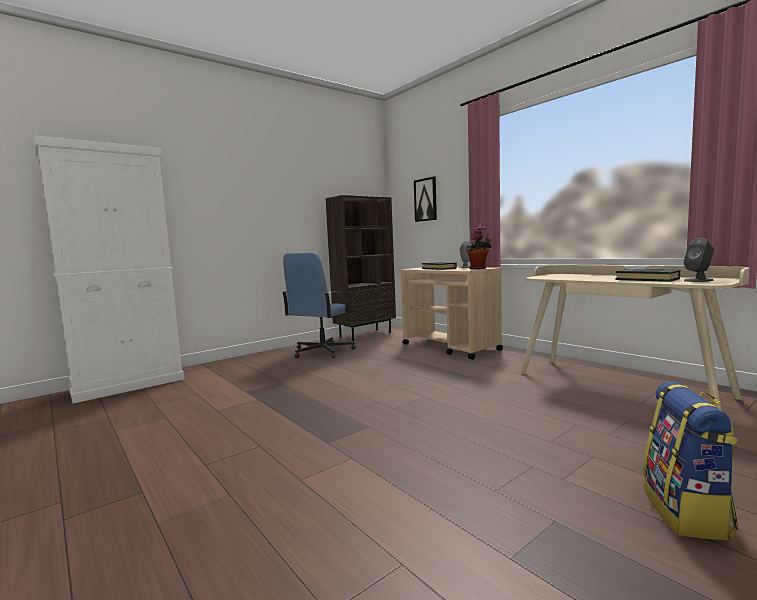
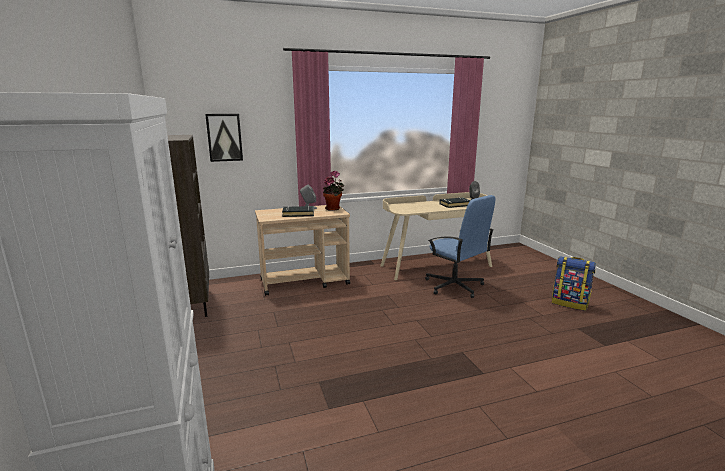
camera: 70 degrees left, 10 degrees up
(322, 351) = (225, 341): blue office chair -> blue office chair (454, 286)

